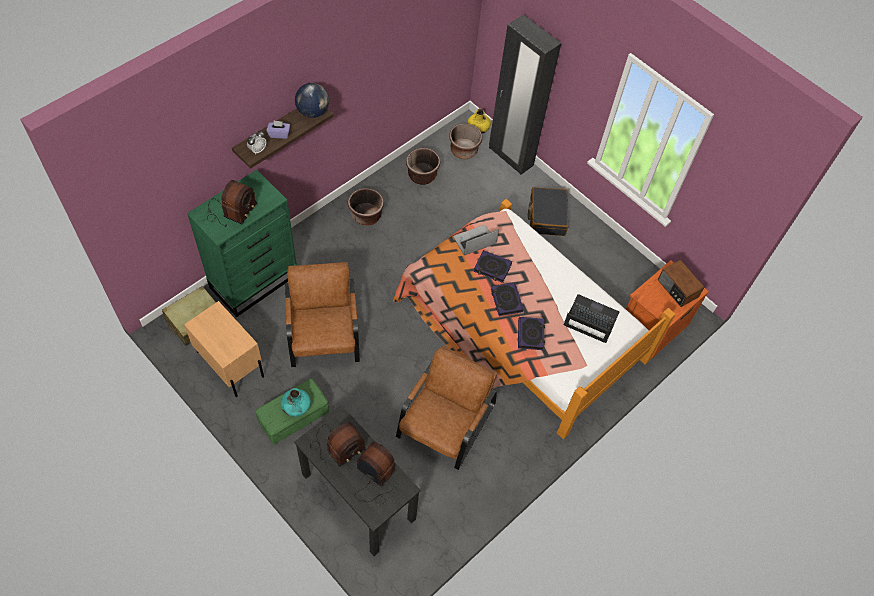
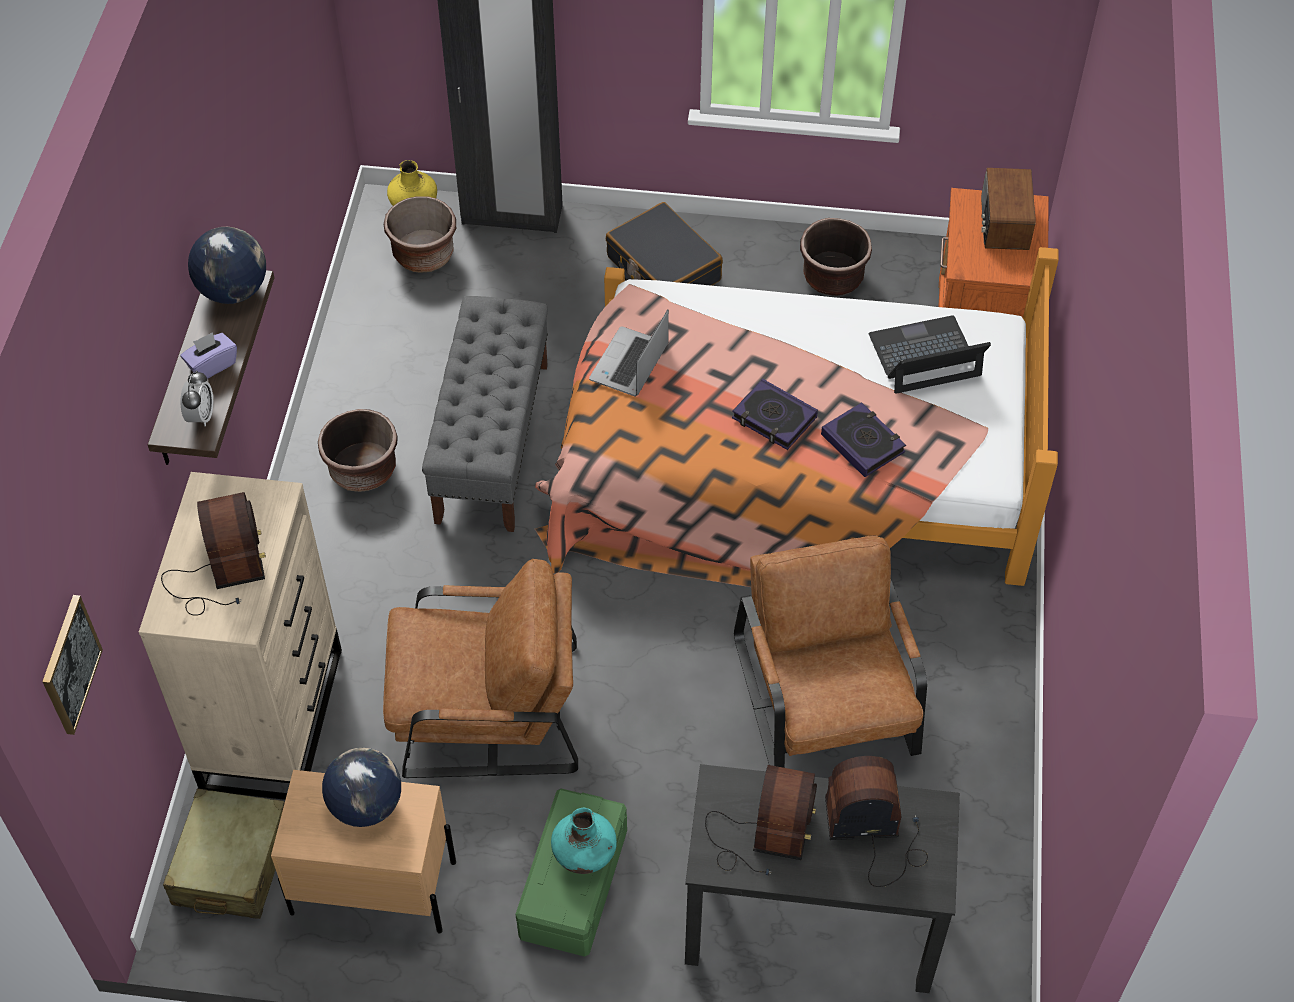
camera: 35 degrees left, 5 degrees down
(134, 206) = (69, 664): none -> picture
(228, 331) = (365, 805): none -> globe
(255, 280) = (273, 716): green dresser -> beige dresser
(324, 332) = (486, 710): brown armchair -> brown armchair turned 135 degrees clockwise
(420, 238) = (492, 443): none -> grey bench
(422, 175) = (393, 340): brown planter -> brown planter (833, 277)
(492, 268) = (700, 385): book -> none
(677, 289) = (1003, 223): radio -> radio turned 75 degrees clockwise

